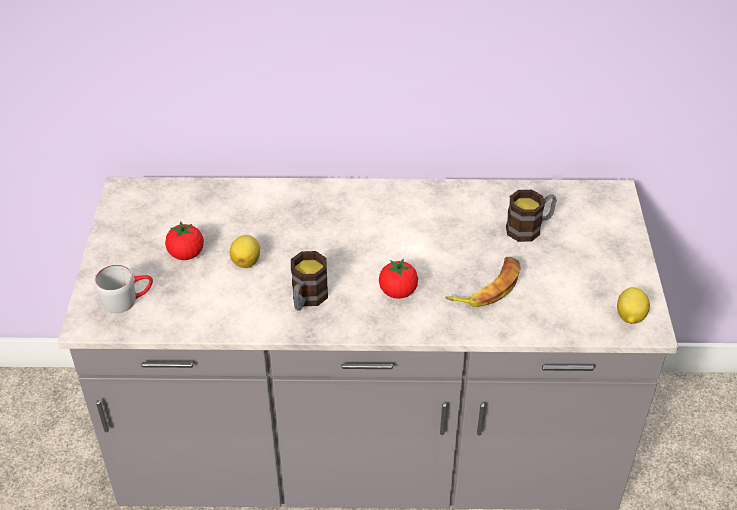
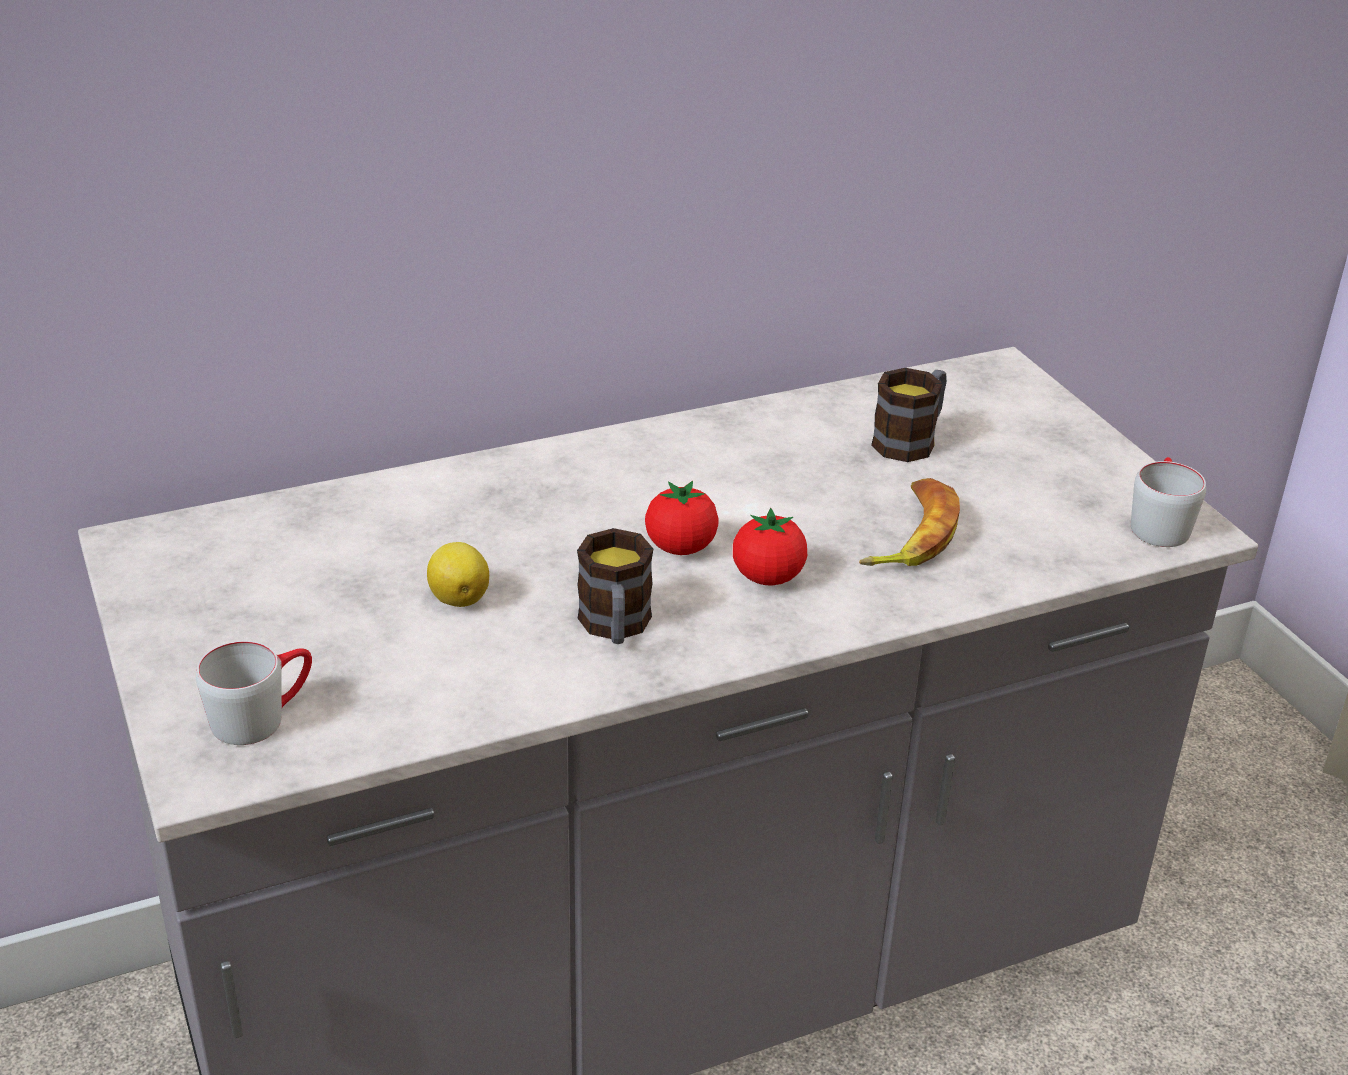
camera: 25 degrees left, 10 degrees down
(186, 254) = (332, 614): tomato -> tomato (680, 548)
(629, 317) = (1158, 522): lemon -> grey mug

